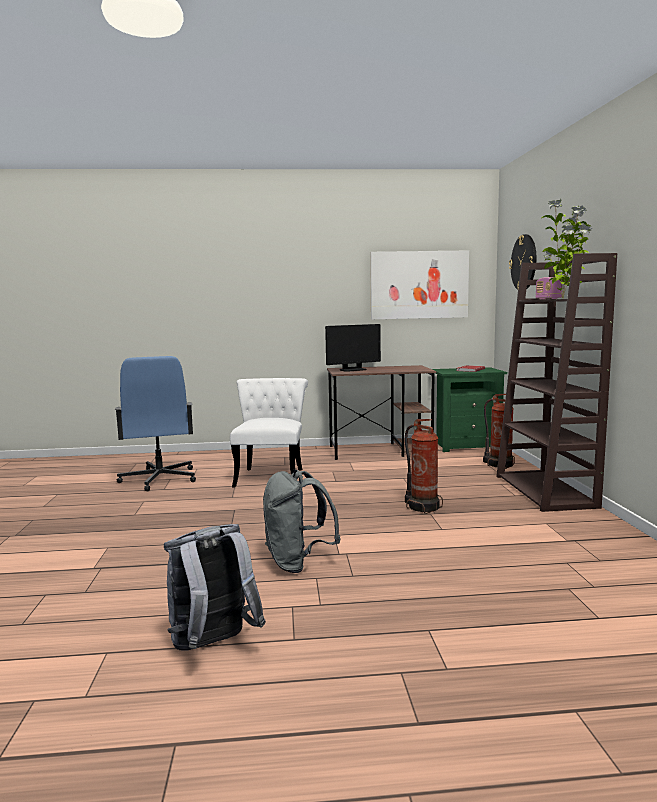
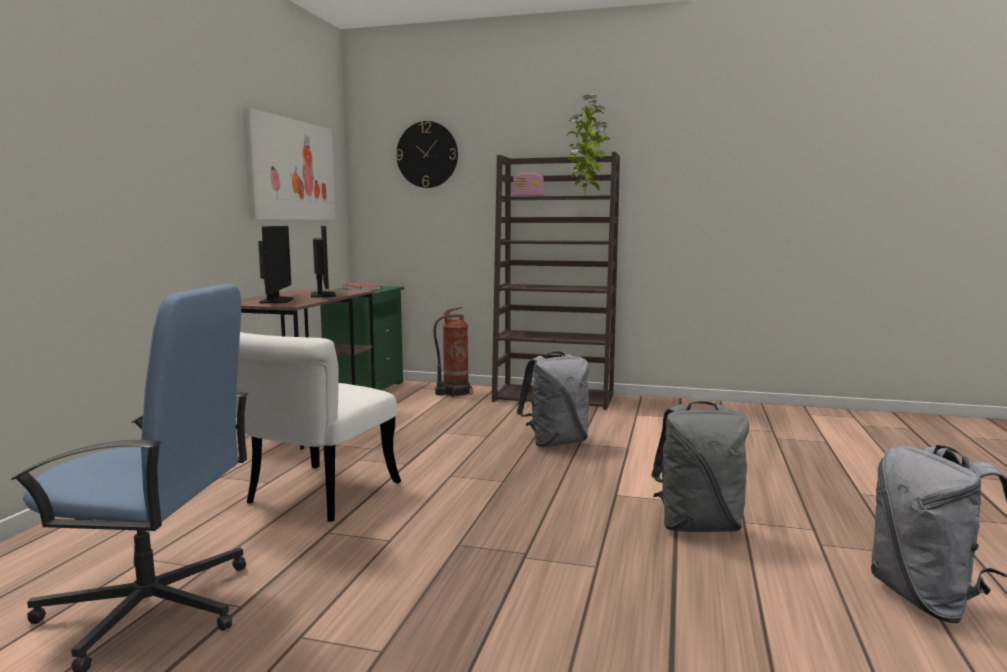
camera: 70 degrees left, 0 degrees up
(271, 475) = (313, 498): white chair -> white chair turned 90 degrees counterclockwise
(391, 370) = (323, 295): none -> monitor
(422, 507) = (556, 442): fire extinguisher -> grey backpack

